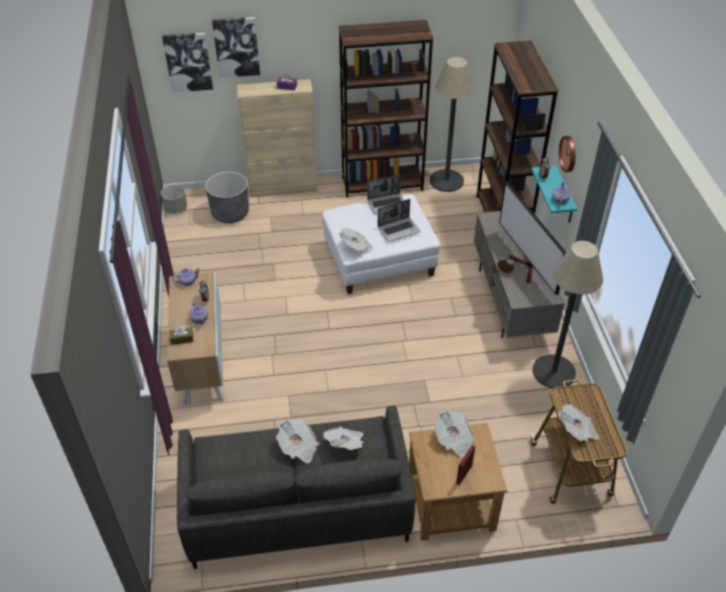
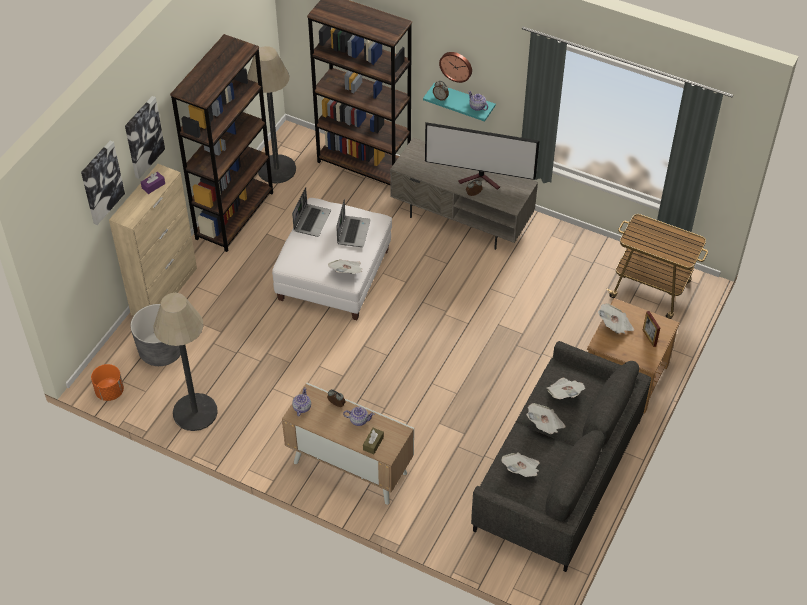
camera: 55 degrees left, 5 degrees up
(176, 208) = (109, 391): grey planter -> orange planter
(188, 62) = (69, 231): picture -> picture (143, 137)
(553, 372) = (556, 240): floor lamp -> floor lamp (195, 412)
(577, 431) = (667, 251): newspaper -> newspaper (521, 470)

